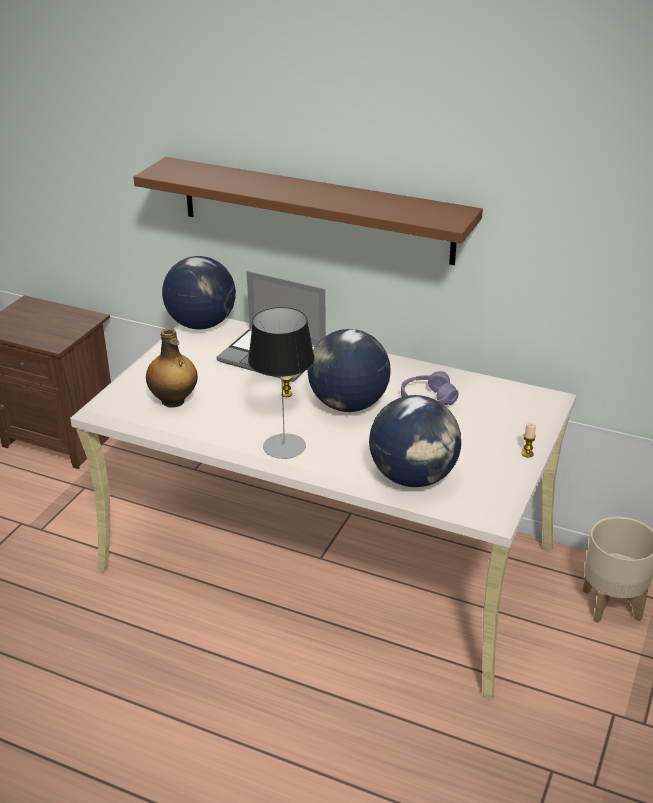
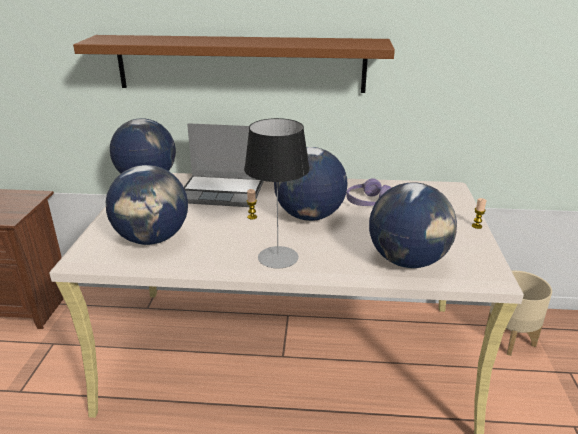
camera: 20 degrees left, 5 degrees down
(174, 401) = (152, 239): bottle -> globe

